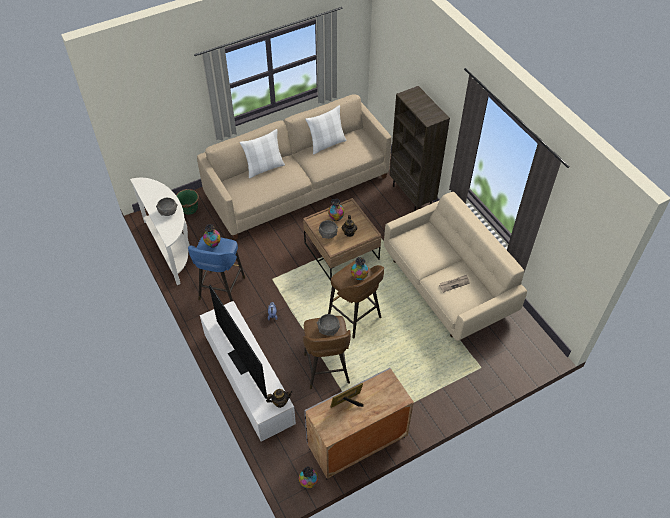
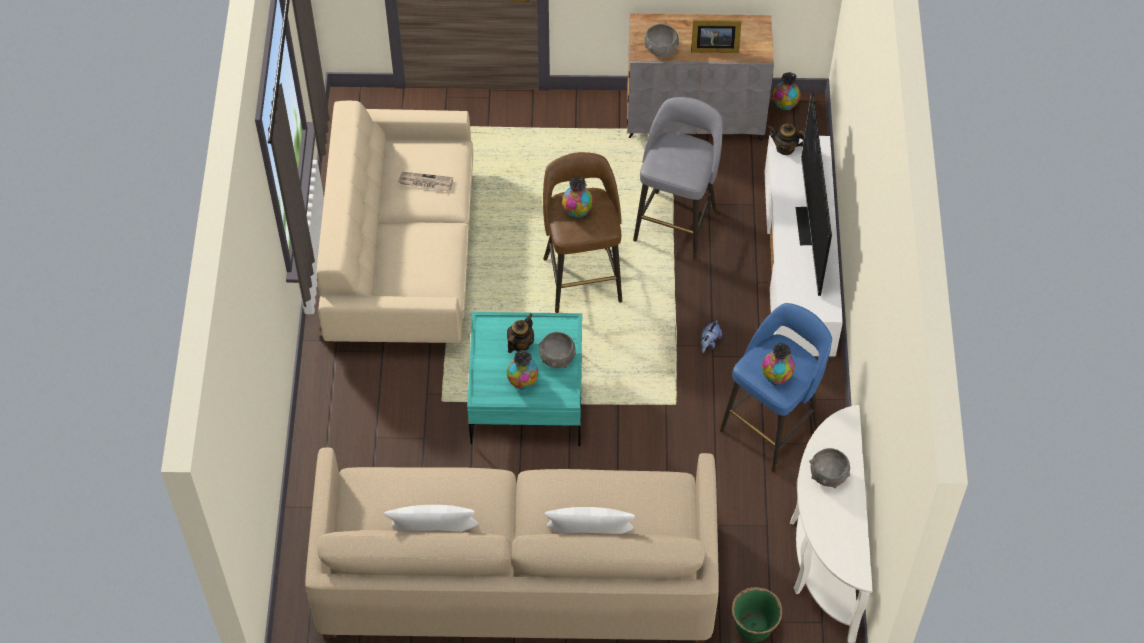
camera: 150 degrees left, 5 degrees up
(326, 370) = (676, 223): brown stool -> grey stool
(328, 329) = (674, 159): grey bowl -> grey bowl (661, 49)
(341, 251) = (526, 398): brown coffee table -> turquoise coffee table
(412, 195) = (320, 446): brown bookcase -> none

